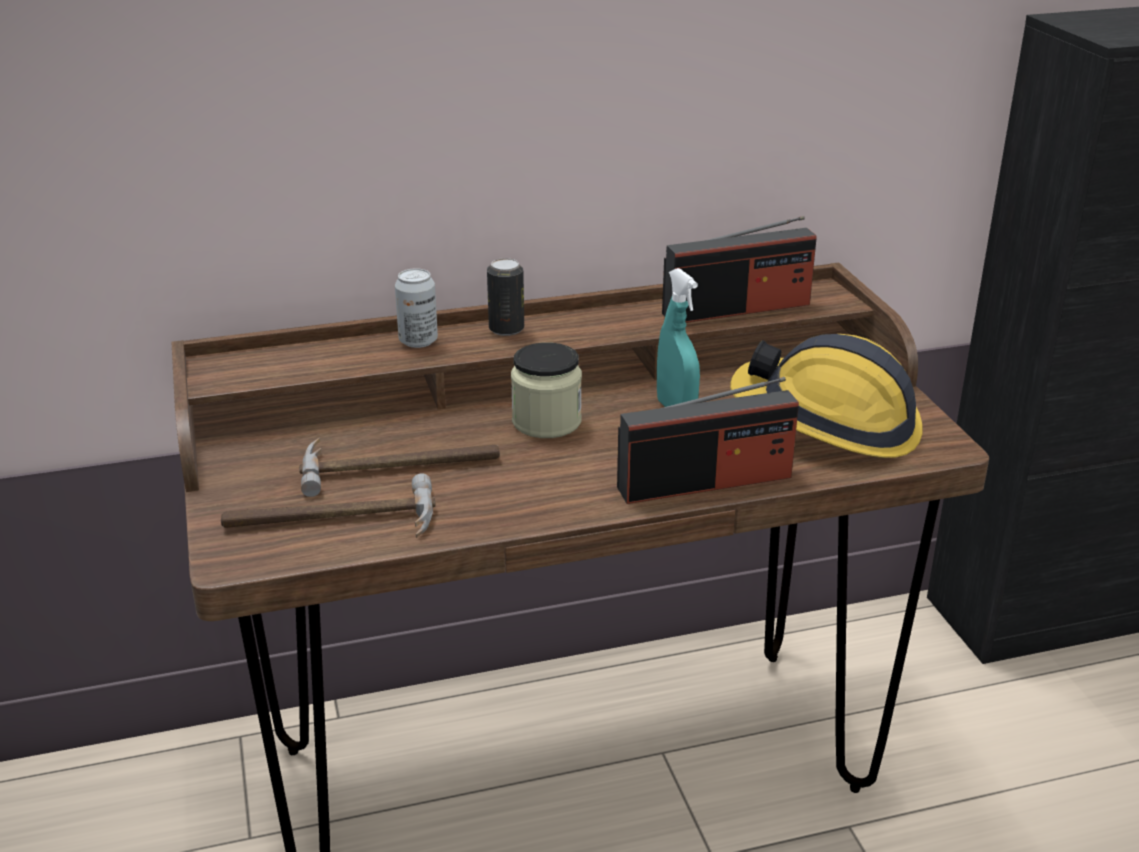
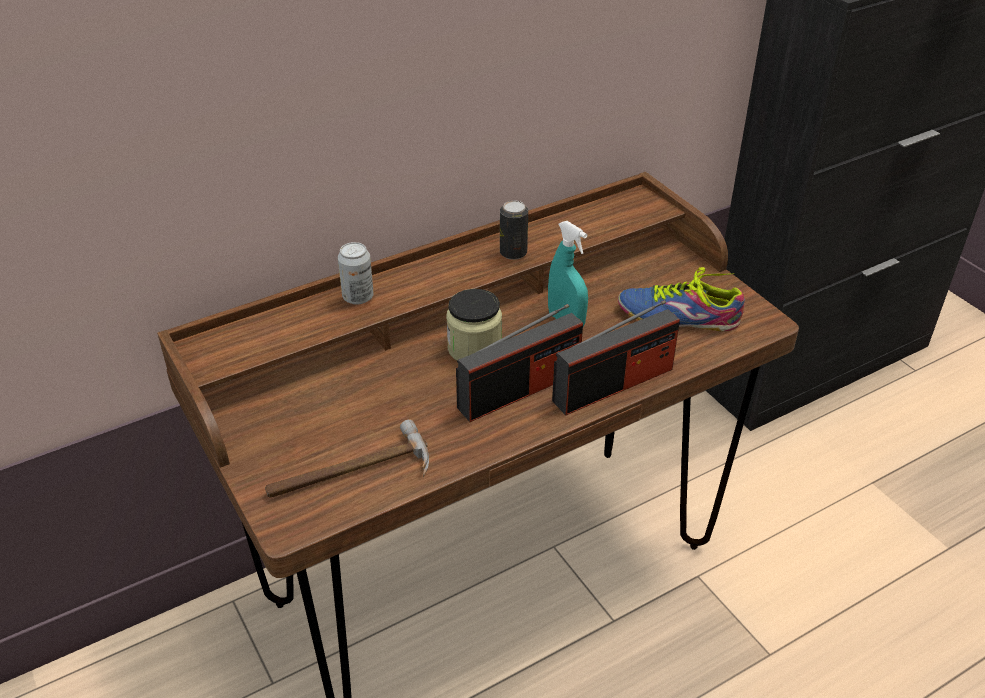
camera: 15 degrees left, 10 degrees up
(400, 466) = (381, 411): hammer -> none
(506, 329) = (422, 274): can -> can (513, 253)
(736, 309) = (587, 227): radio -> radio (519, 390)
(827, 422) = (678, 314): hard hat -> shoe

